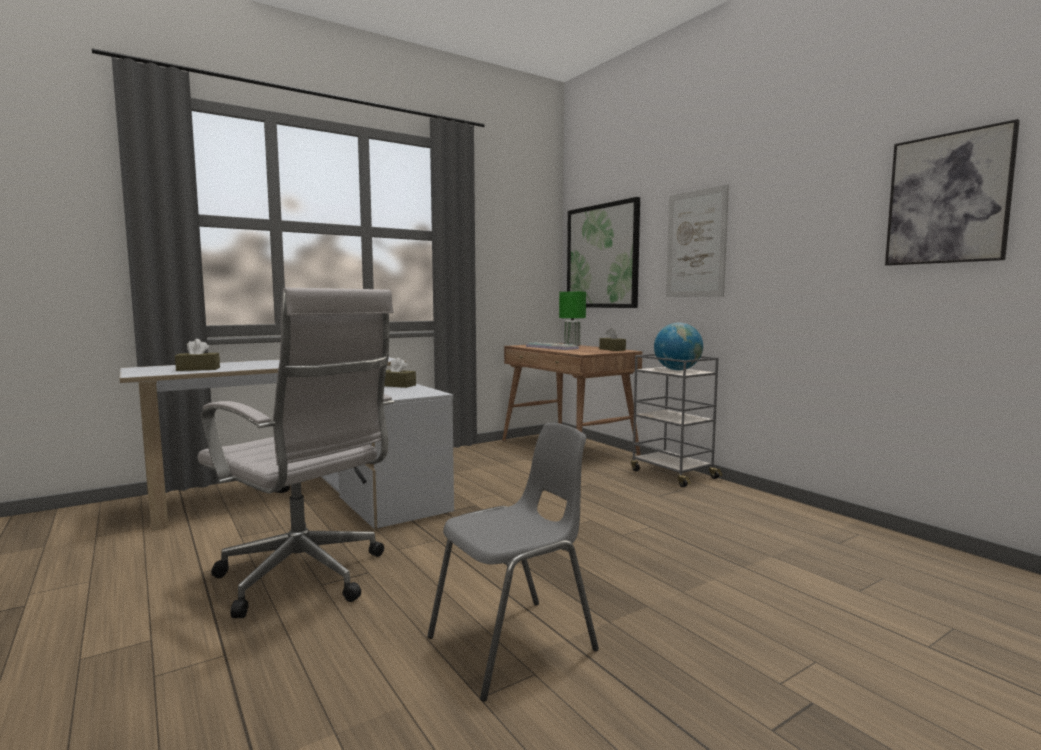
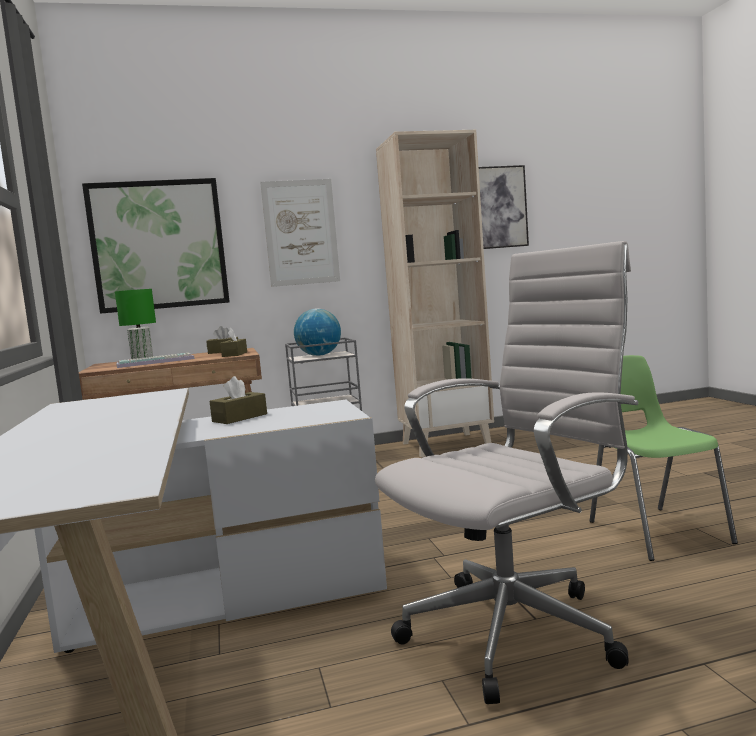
camera: 70 degrees left, 0 degrees up
(198, 369) = (97, 460): brown tissue box -> brown tissue box (234, 354)
(514, 644) = (657, 532): grey chair -> green chair
(772, 512) = (446, 444): none -> beige bookcase

